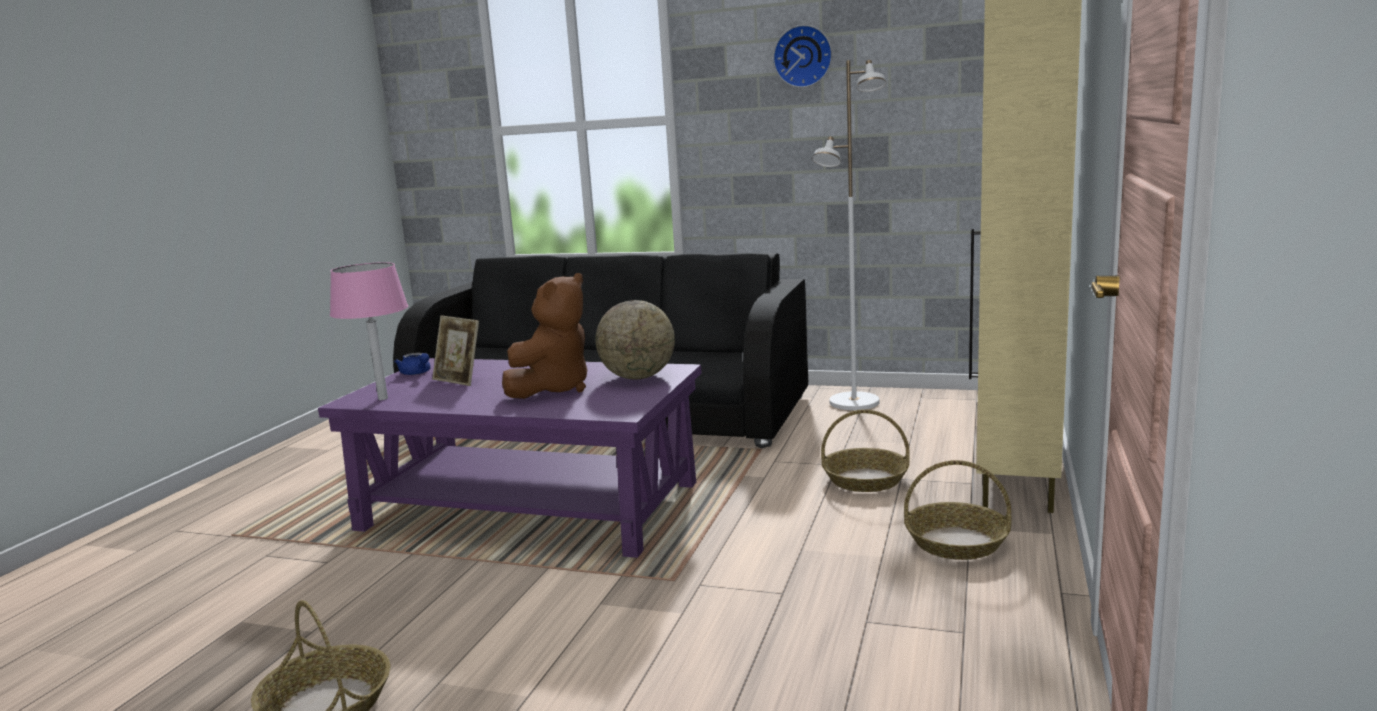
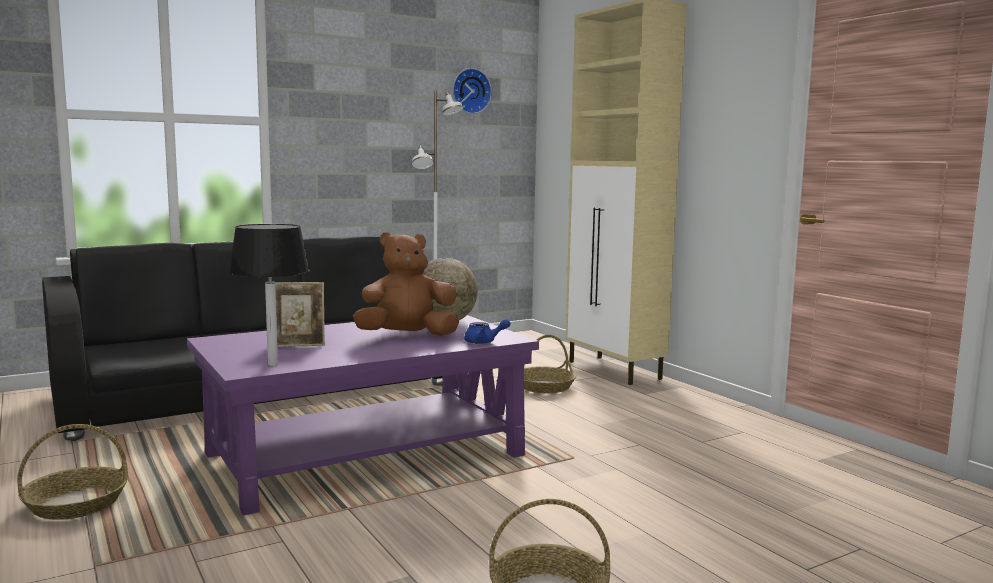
camera: 50 degrees left, 5 degrees down
(383, 398) = (273, 364): pink table lamp -> black table lamp
(417, 373) = (229, 347): blue teapot -> blue teapot (484, 342)
(553, 389) = (407, 336): brown plush toy -> brown plush toy turned 90 degrees counterclockwise
(803, 56) = (378, 83): wall clock -> wall clock (470, 91)
(957, 542) = (655, 401): basket -> basket (76, 503)

